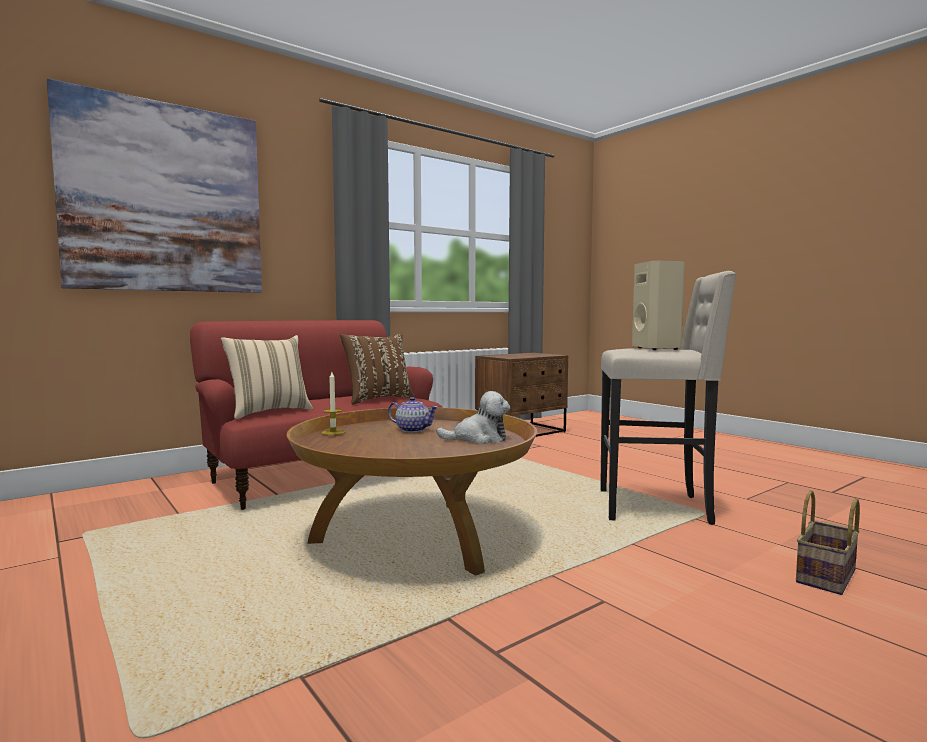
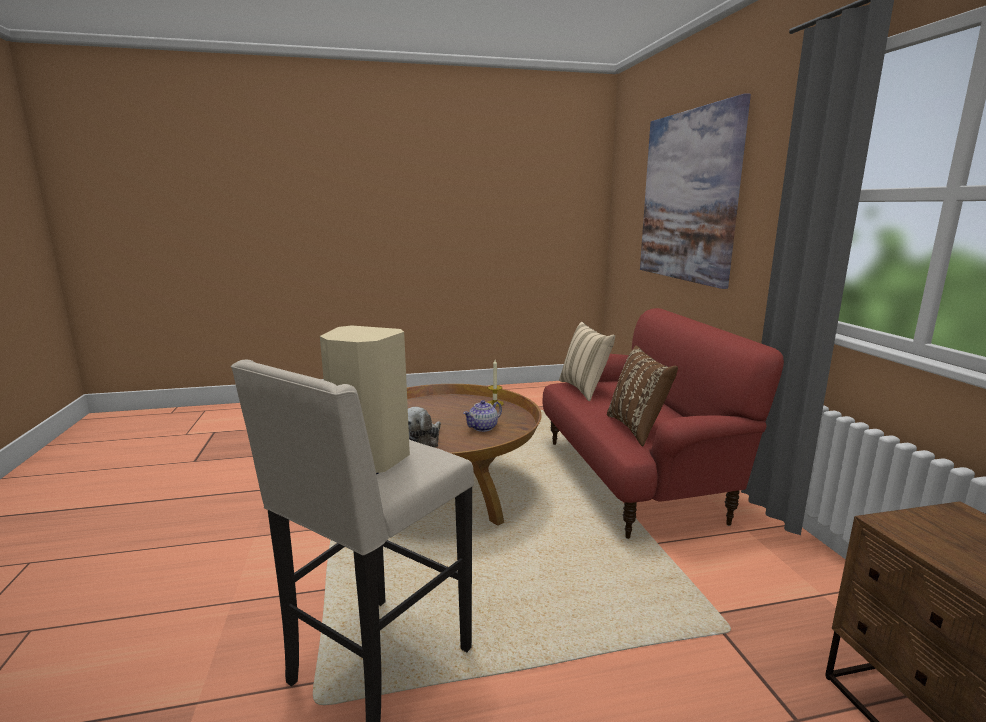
camera: 115 degrees right, 10 degrees up
(827, 577) = (135, 672): basket -> none

